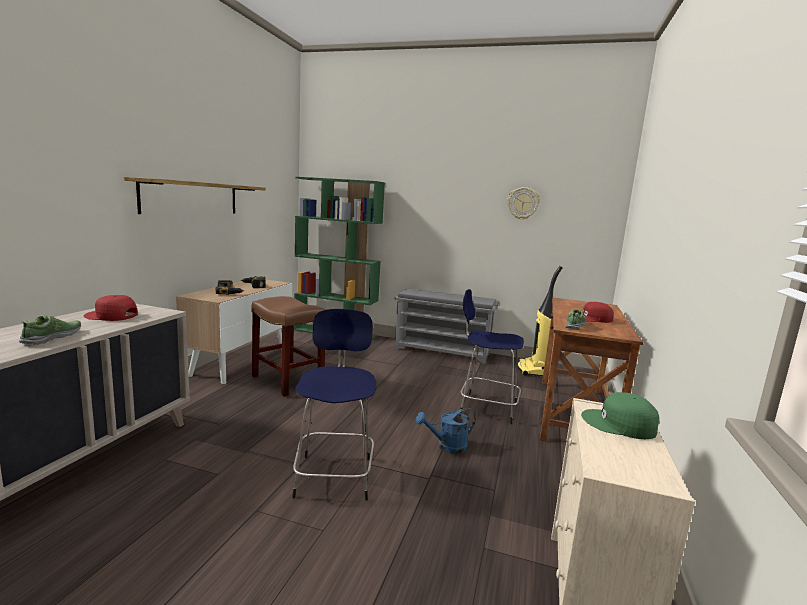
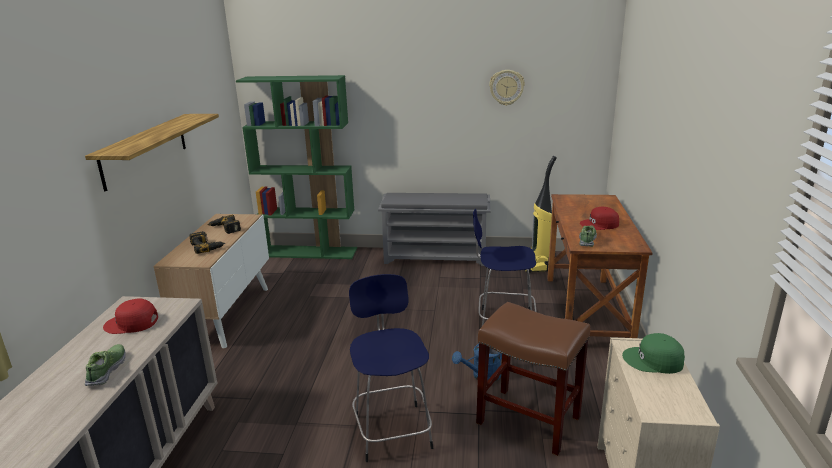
camera: 10 degrees left, 10 degrees up
(286, 381) = (290, 330): brown stool -> brown stool (527, 420)

